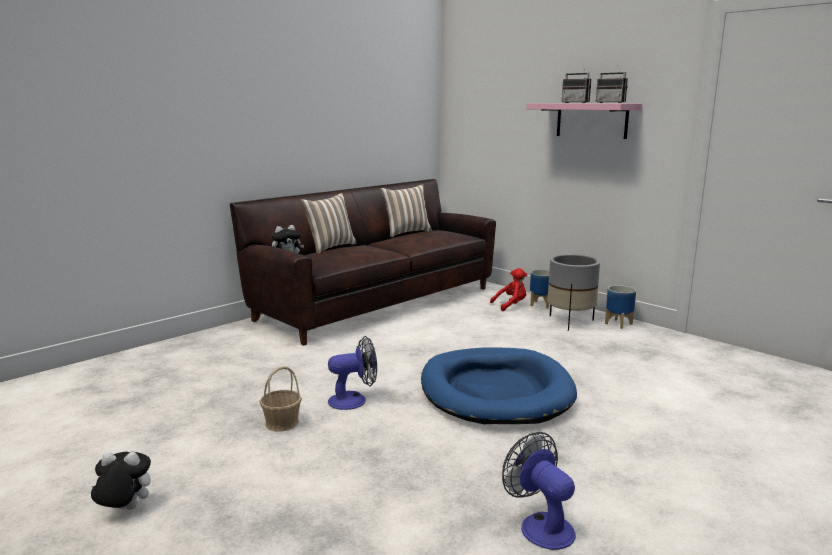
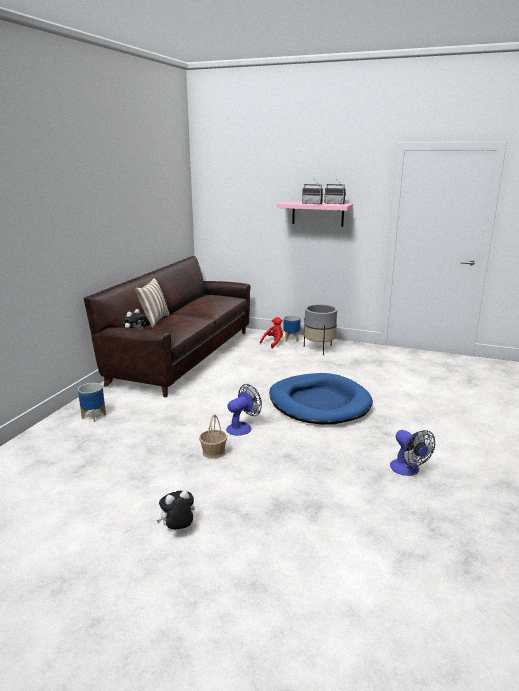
camera: 25 degrees left, 5 degrees up
(406, 232) = (191, 300): pillow -> none
(540, 525) = (408, 470): fan -> fan turned 150 degrees counterclockwise
(618, 324) = (347, 345): planter -> planter (94, 416)

